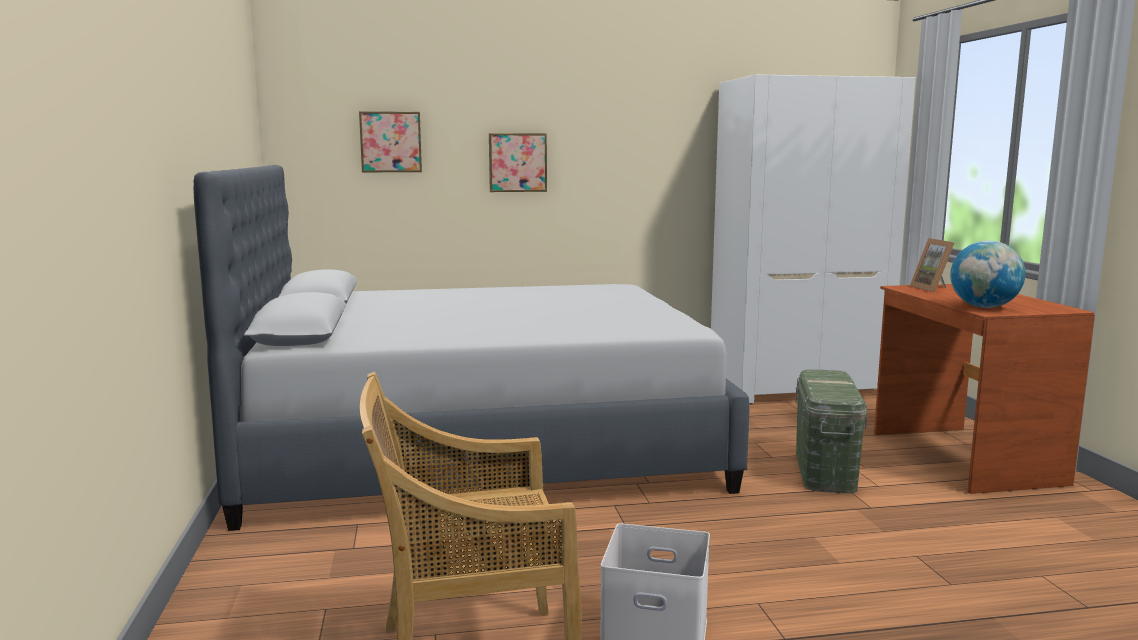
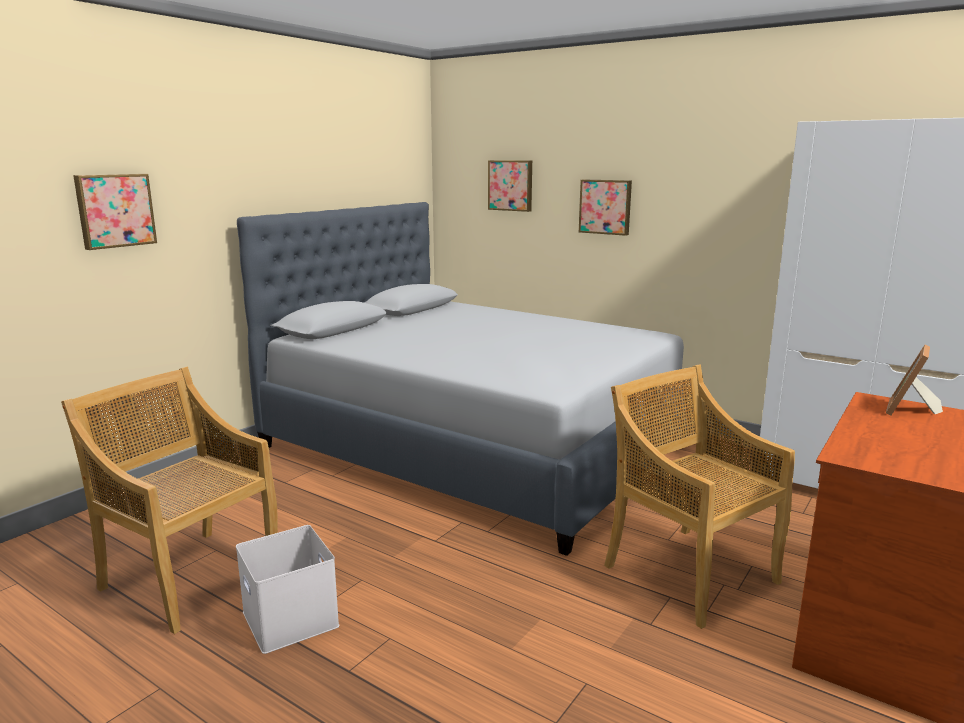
camera: 45 degrees right, 5 degrees up
(107, 152) = (115, 210): none -> picture
(824, 470) = (688, 572): green storage box -> beige chair
(984, 307) = (867, 449): globe -> none

